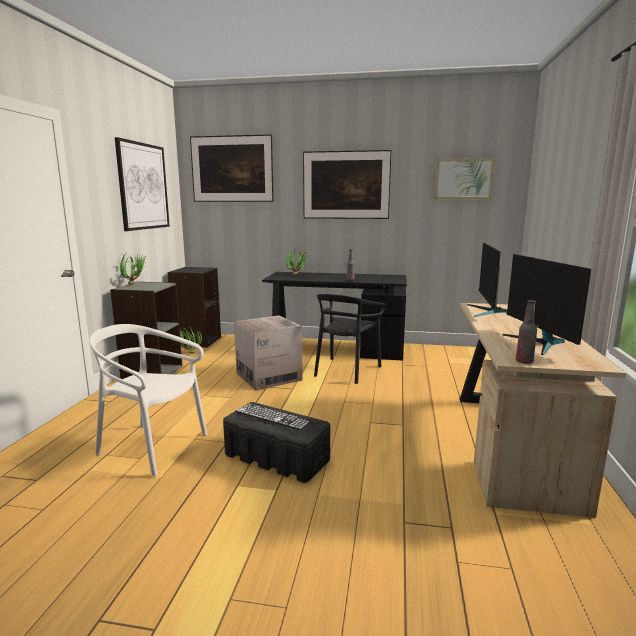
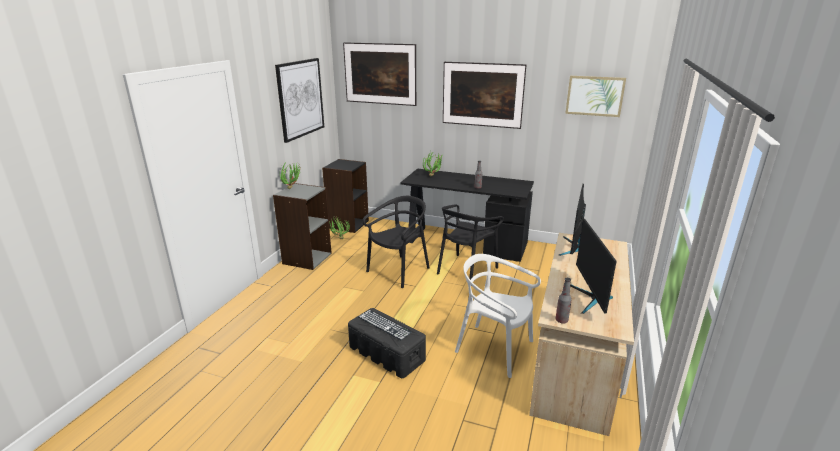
camera: 10 degrees right, 10 degrees up
(152, 447) = (299, 333): white chair -> white chair (494, 349)
(268, 376) = (399, 271): cardboard box -> black chair

